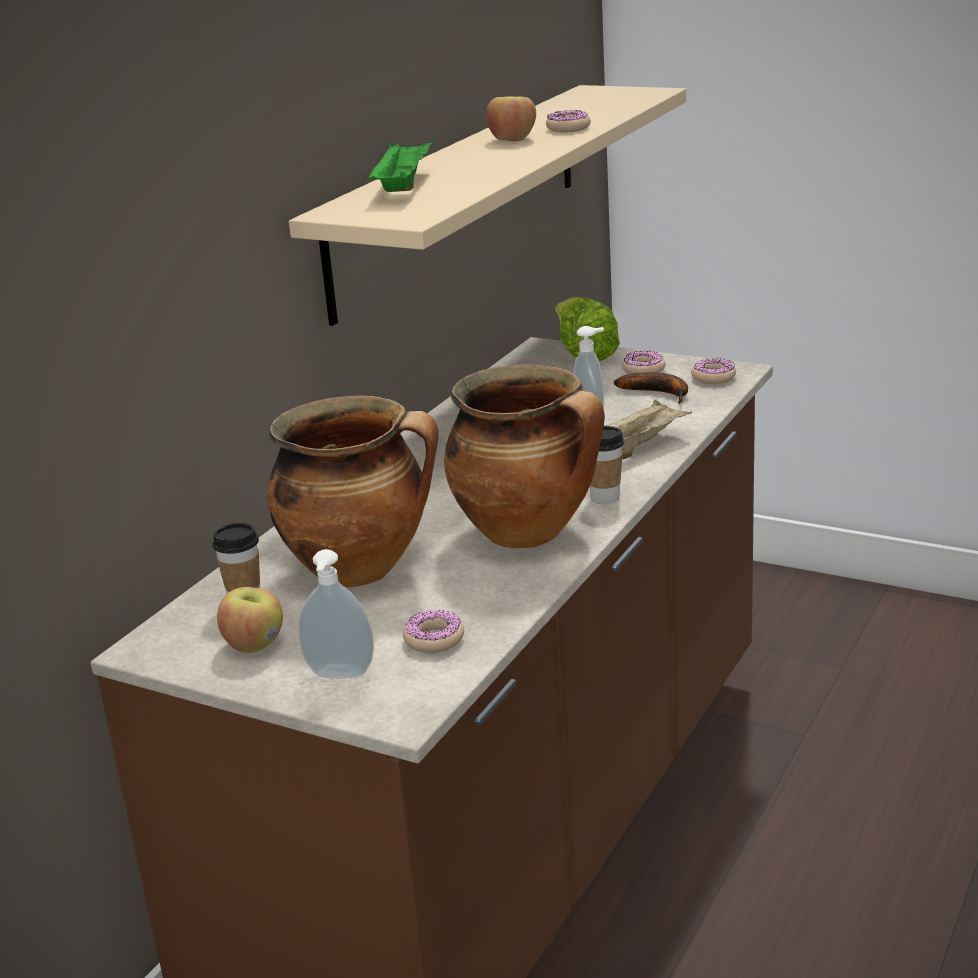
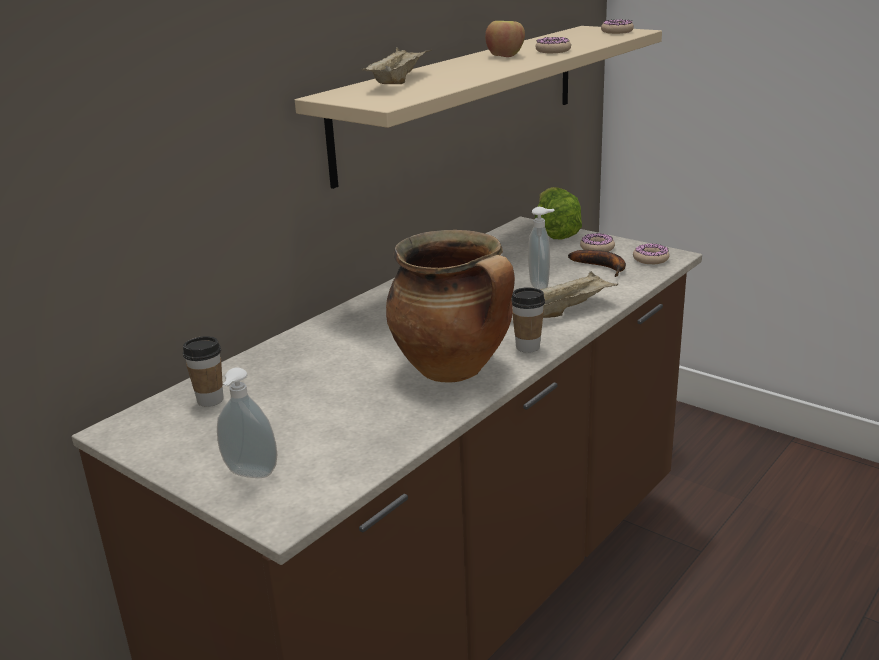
camera: 10 degrees right, 0 degrees up
(254, 644) = (198, 438): apple -> none
(361, 569) = (310, 384): cooking pot -> none
(402, 186) = (398, 81): green tray -> beige tray
(434, 639) = (339, 452): donut -> donut (617, 32)

